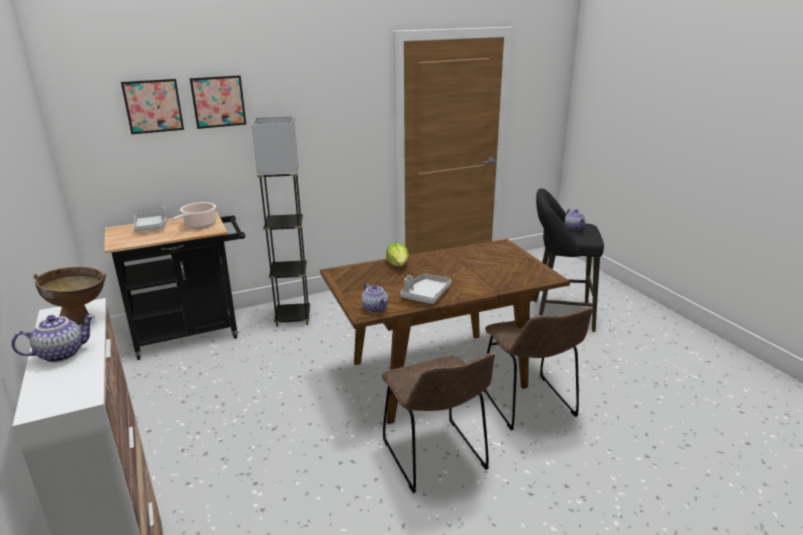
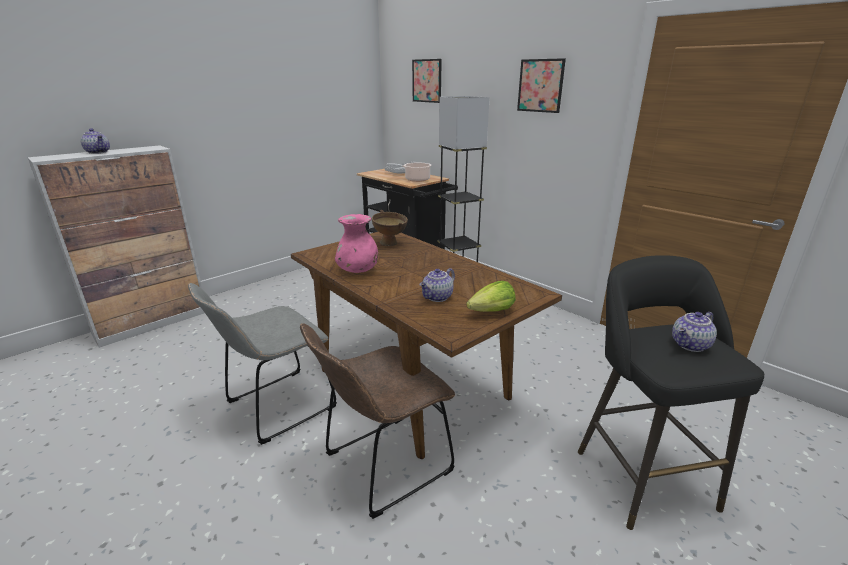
camera: 70 degrees right, 0 degrees up
(82, 319) = (141, 149): brown bowl -> brown bowl (391, 244)
(218, 101) = (464, 81): picture -> picture (540, 85)
(375, 308) = (321, 256): teapot -> teapot (438, 297)
(398, 264) = (422, 251): lettuce -> lettuce (492, 311)
(425, 295) = (358, 270): grey tray -> pink vase
(436, 458) = (276, 407): brown chair -> grey chair

